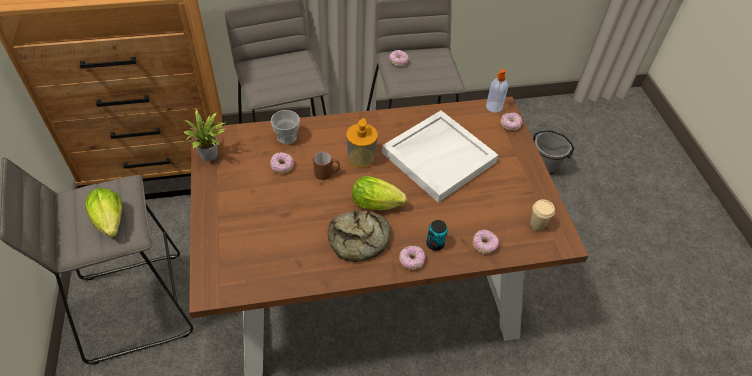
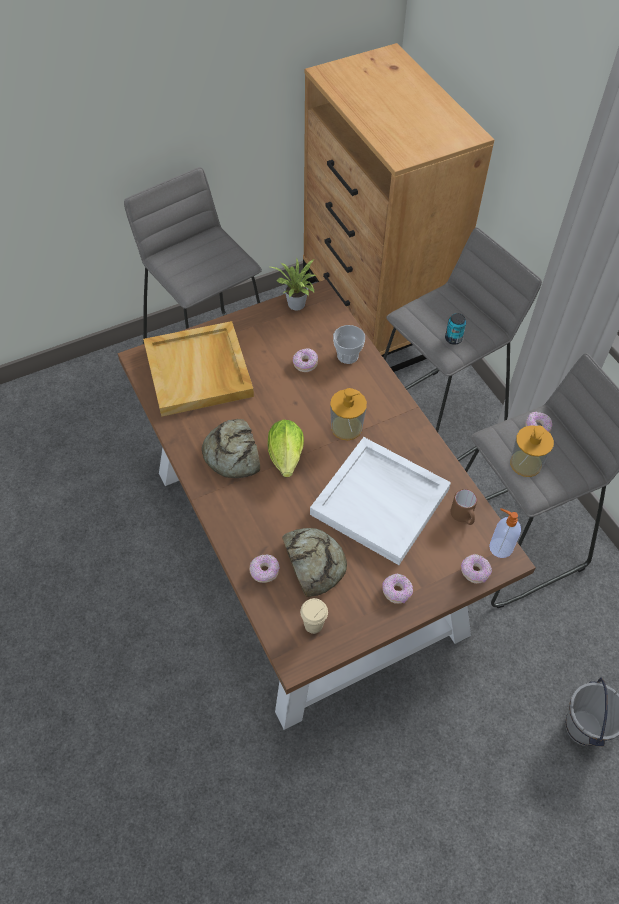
camera: 75 degrees right, 5 degrees up
(111, 224) = (195, 271): lettuce -> none
(252, 245) = (199, 372): none -> beige tray
(327, 173) = (311, 403): brown mug -> brown mug (463, 517)
(411, 261) = (221, 506): donut -> donut (397, 592)
(426, 76) = (526, 463): none -> soap dispenser
(435, 244) = (250, 523): can -> can (453, 339)
(482, 211) = (313, 562): none -> bread

